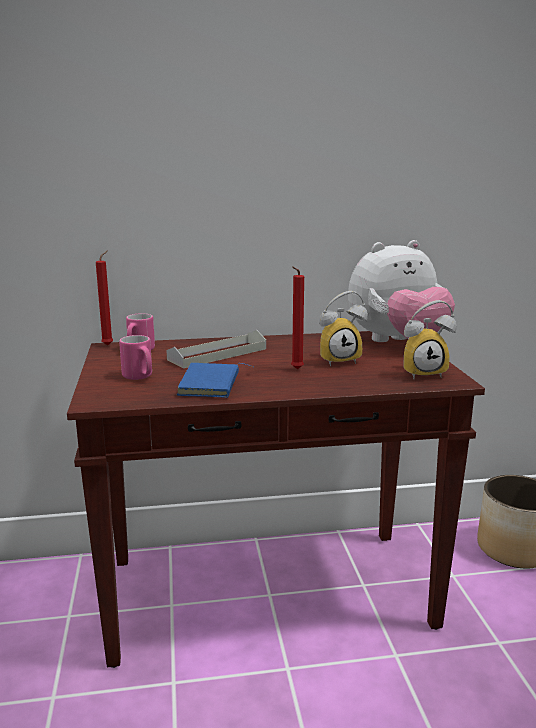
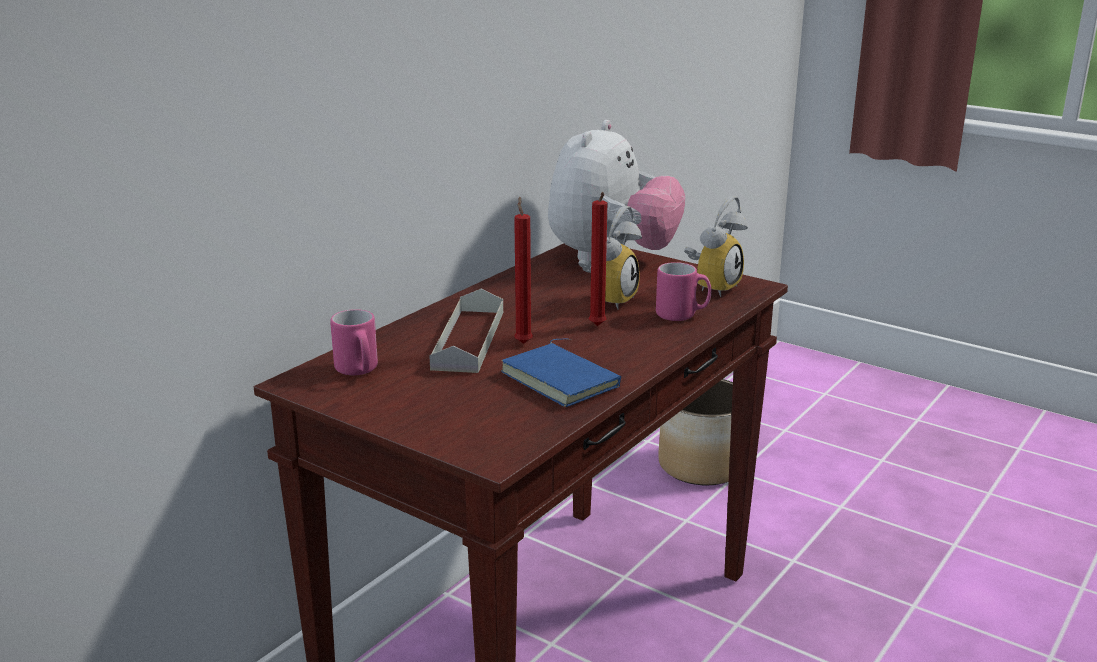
camera: 45 degrees left, 5 degrees up
(109, 345) = (292, 378): red candle -> red candle (523, 342)
(140, 377) = (461, 404): pink mug -> pink mug (682, 315)

